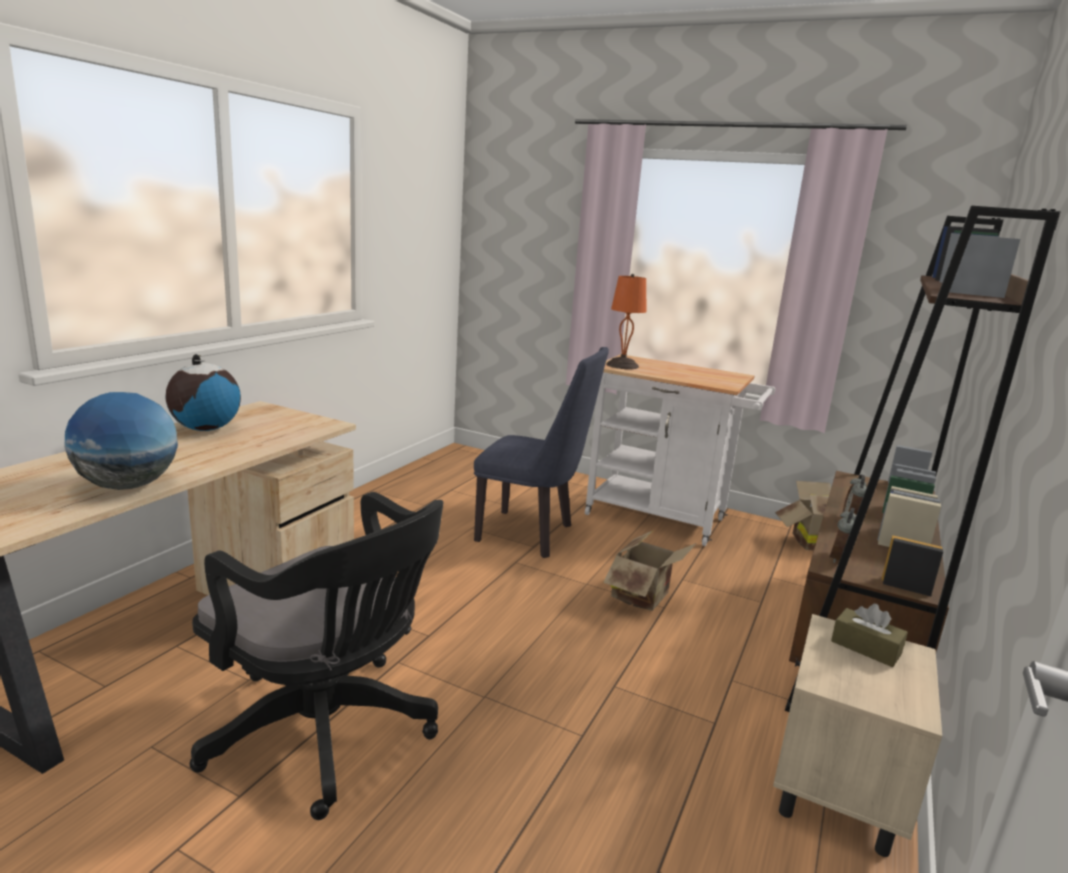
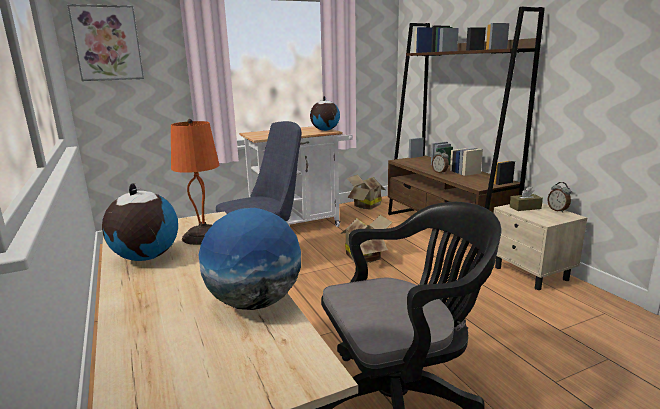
camera: 50 degrees left, 0 degrees up
(505, 211) = (107, 43): none -> picture
(621, 365) = (263, 136): orange table lamp -> orange table lamp (202, 236)
(724, 382) = (325, 130): none -> globe
(839, 559) = (473, 184): alarm clock -> alarm clock (558, 210)

